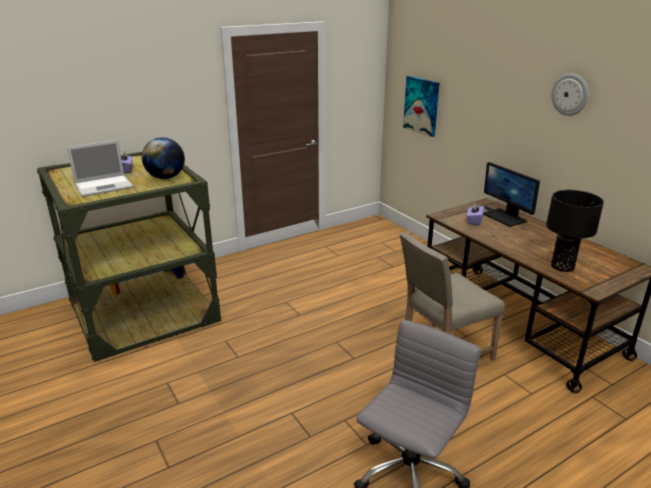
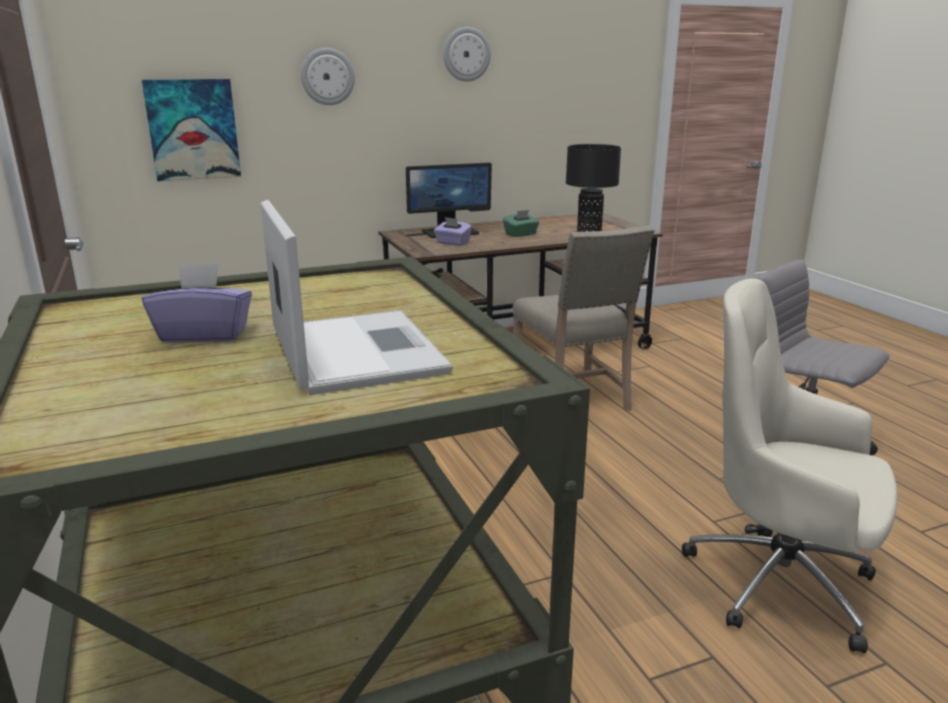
camera: 80 degrees left, 5 degrees down
(166, 177) = (338, 290): globe -> none
(230, 433) = (778, 585): none -> beige office chair
(482, 91) = (327, 76): none -> wall clock
(524, 240) = (521, 234): none -> green tissue box

